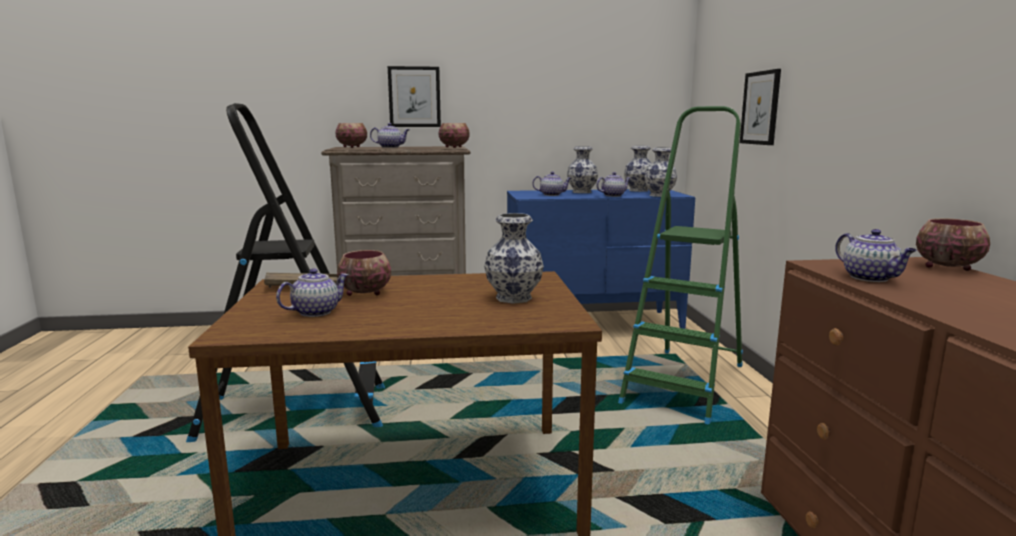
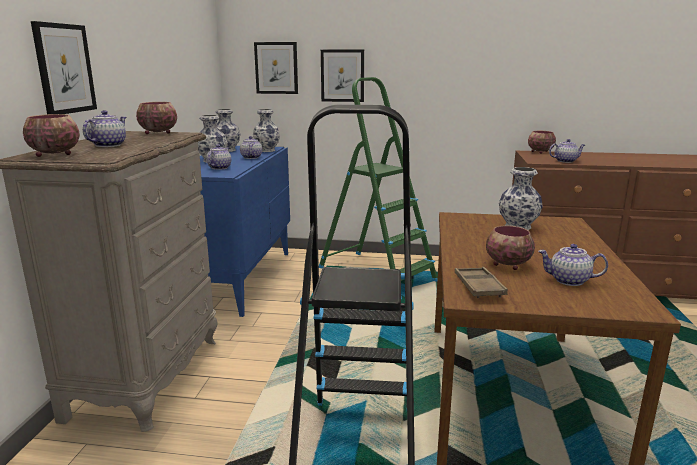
camera: 75 degrees left, 5 degrees up
(316, 312) = (568, 280): teapot -> teapot turned 45 degrees counterclockwise
(718, 100) = (276, 68): none -> picture

